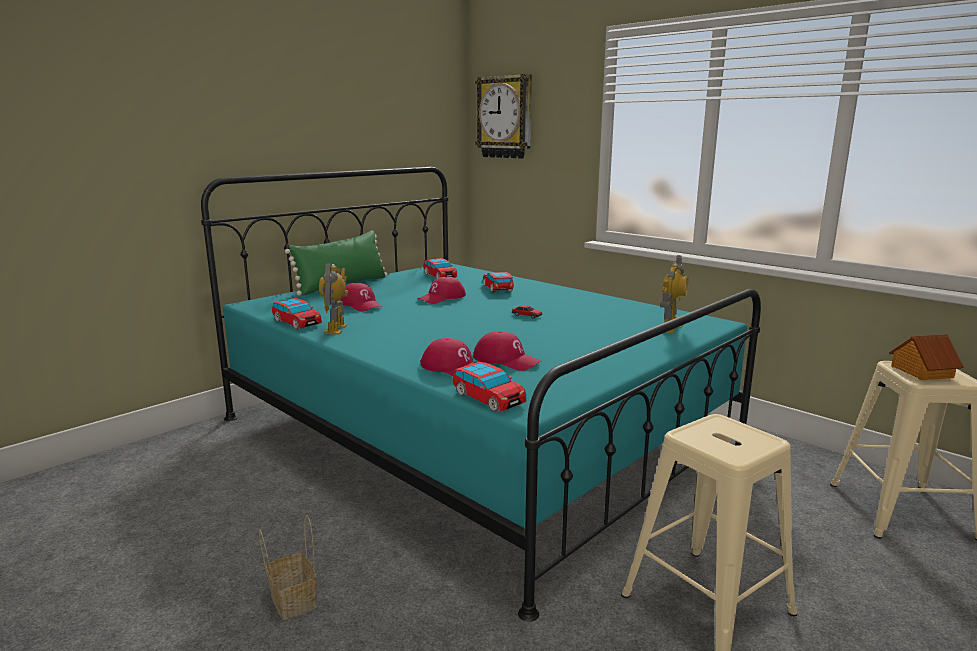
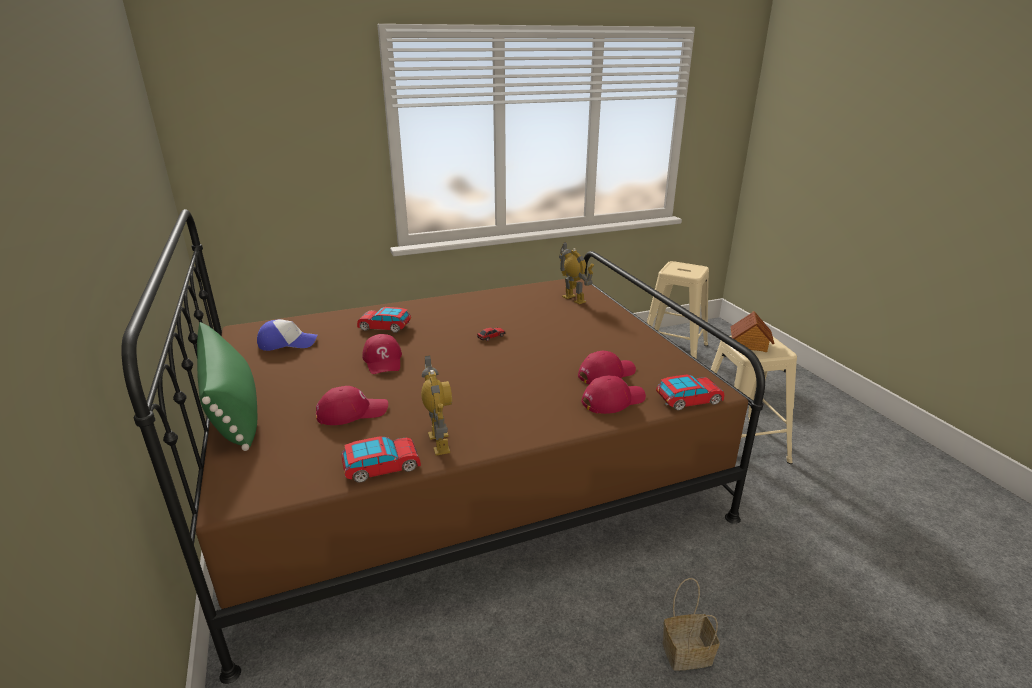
camera: 65 degrees left, 10 degrees up
(336, 329) = (439, 442): toy robot -> toy robot turned 135 degrees counterclockwise
(440, 276) = (287, 343): toy car -> cap
(472, 432) = (461, 468): turquoise bed -> brown bed
(505, 117) = (238, 126): wall clock -> none
(921, 372) = (683, 270): toy house -> toy house (749, 344)

